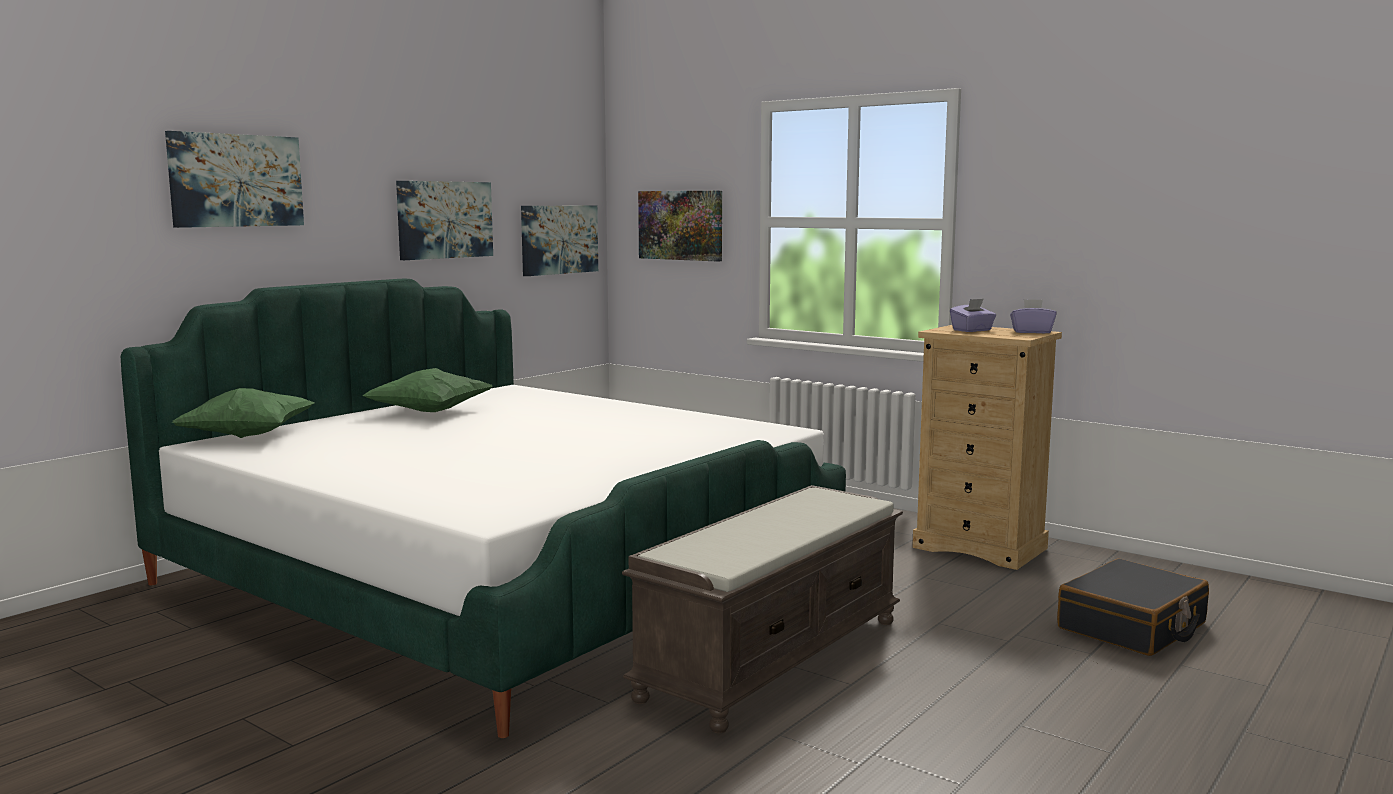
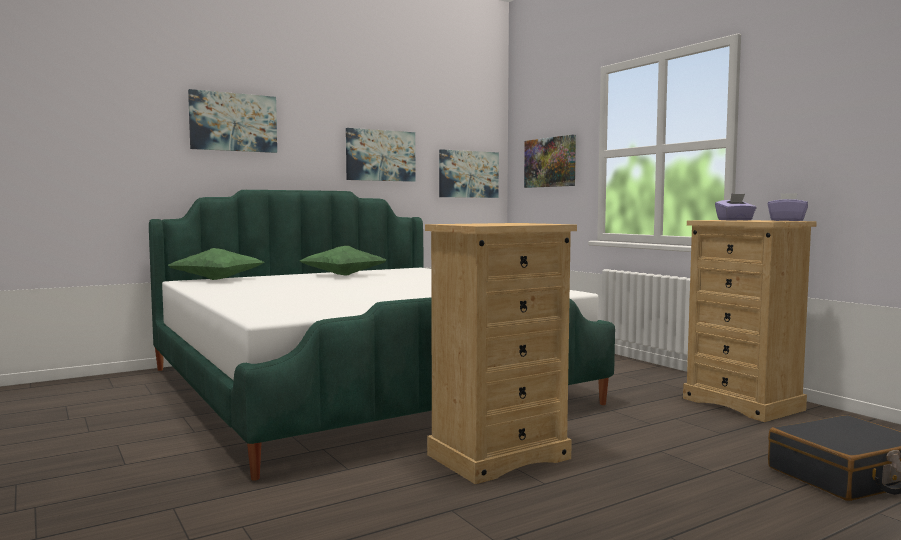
camera: 20 degrees right, 5 degrees down
(772, 657) = (499, 456): brown bench -> beige dresser

